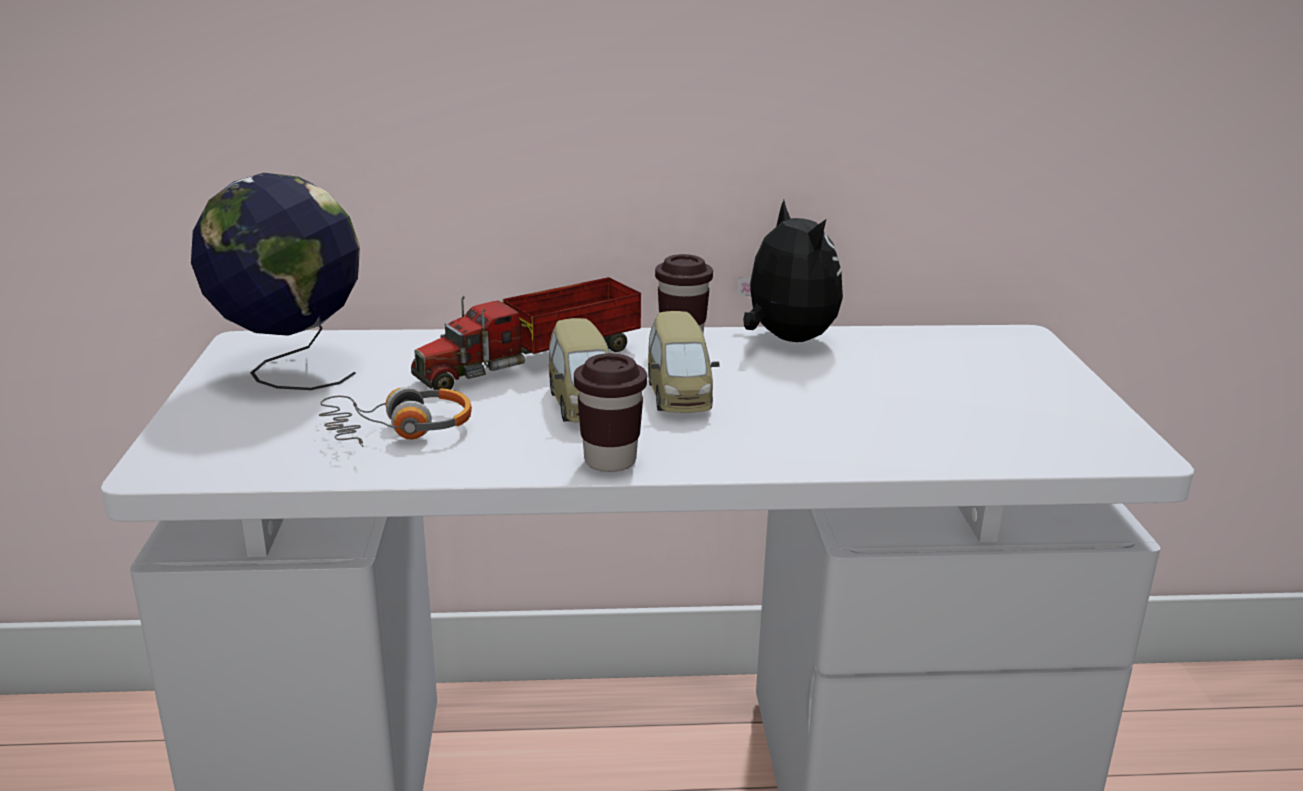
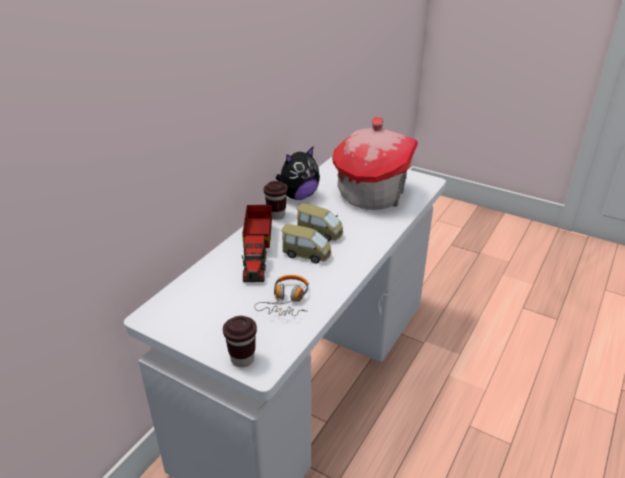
camera: 55 degrees left, 10 degrees up
(290, 369) = (195, 312): globe -> none
(610, 461) = (354, 265): brown cup -> brown cup (242, 359)
(785, 339) = (298, 196): plush toy -> plush toy turned 135 degrees clockwise
(931, 403) = (372, 194): none -> toy house

